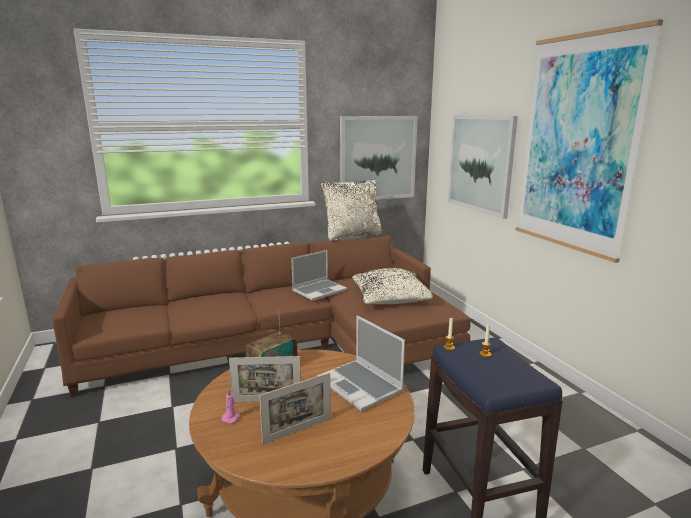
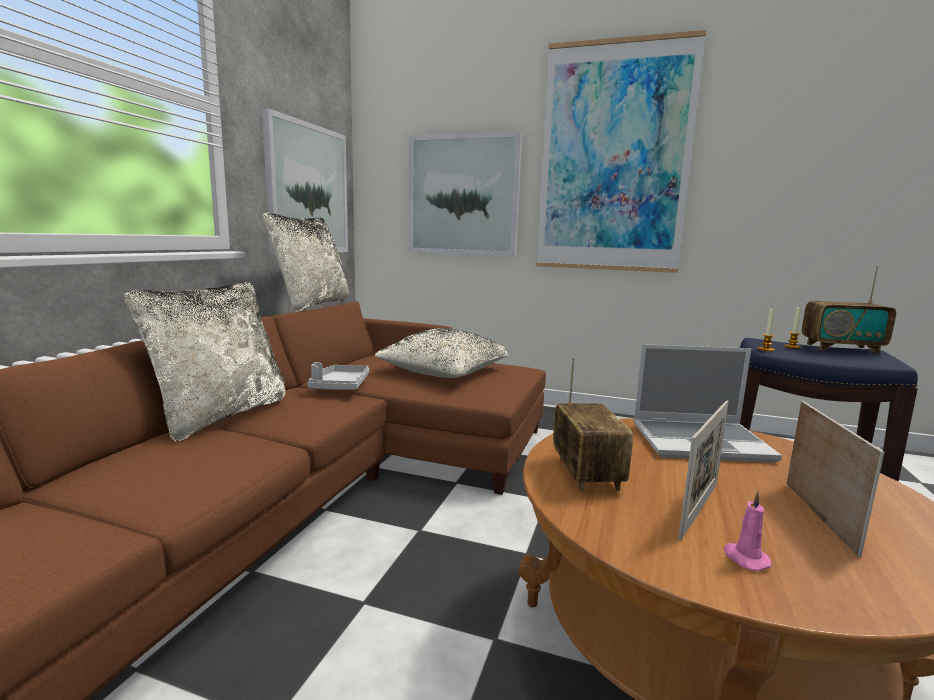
camera: 50 degrees left, 5 degrees down
(253, 291) = (223, 416): none -> beige pillow
(319, 290) = (340, 386): laptop -> grey tray
(518, 370) = (841, 348): none -> radio

